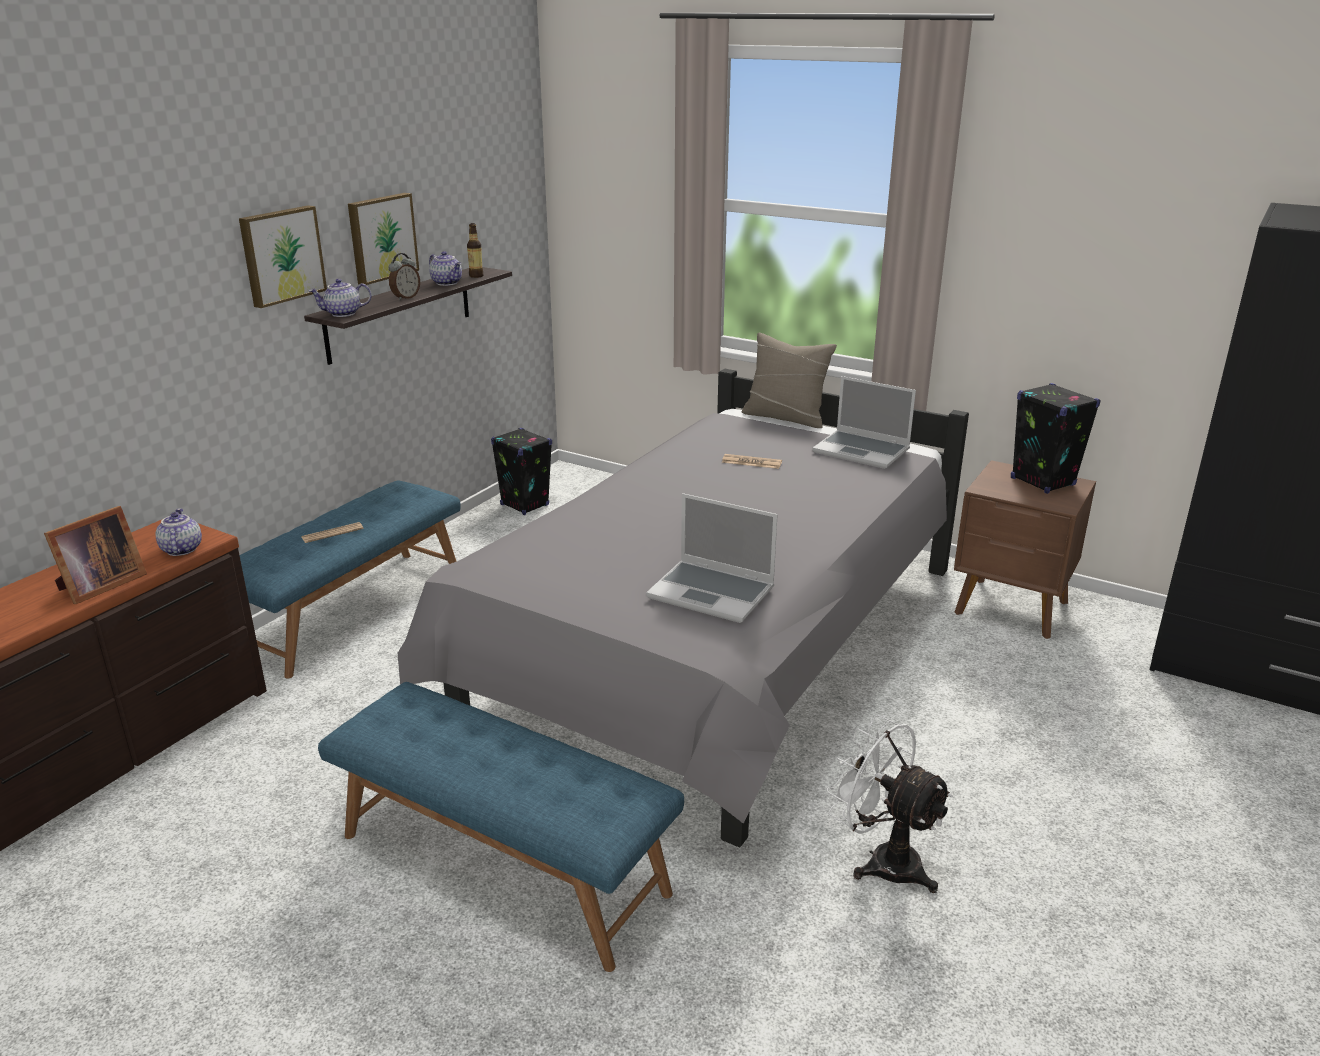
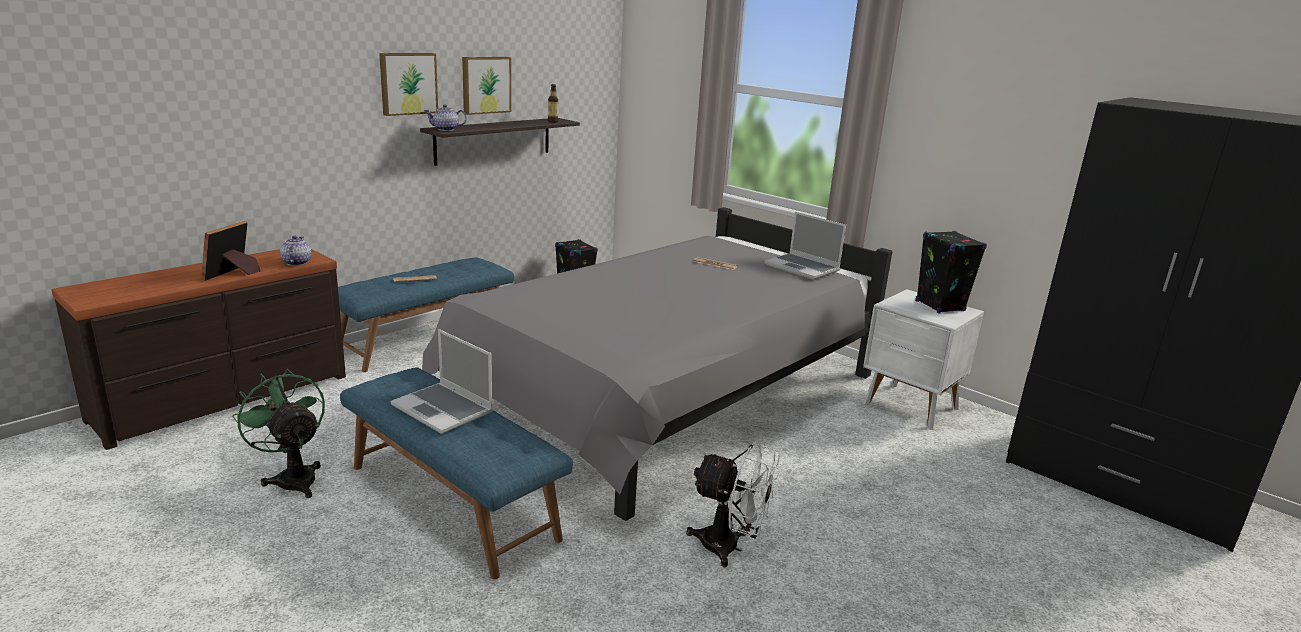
camera: 10 degrees right, 5 degrees down
(99, 586) = (233, 274): picture frame -> picture frame turned 150 degrees clockwise
(265, 869) = (293, 477): none -> green fan
(405, 298) = (494, 126): alarm clock -> none
(447, 283) = (530, 123): teapot -> none
(713, 593) = (637, 330): laptop -> laptop (444, 409)
(785, 417) = (759, 244): beige pillow -> none
(882, 860) = (729, 547): white fan -> white fan turned 150 degrees clockwise
(1012, 609) = (911, 407): brown nightstand -> white nightstand

